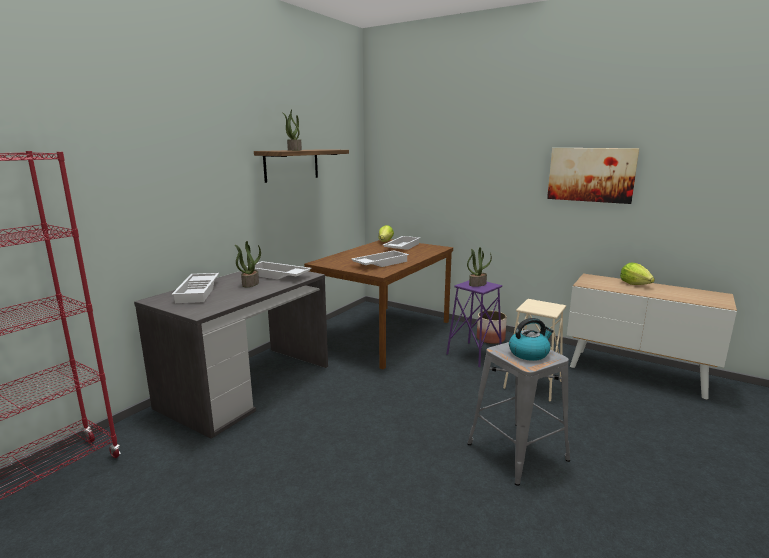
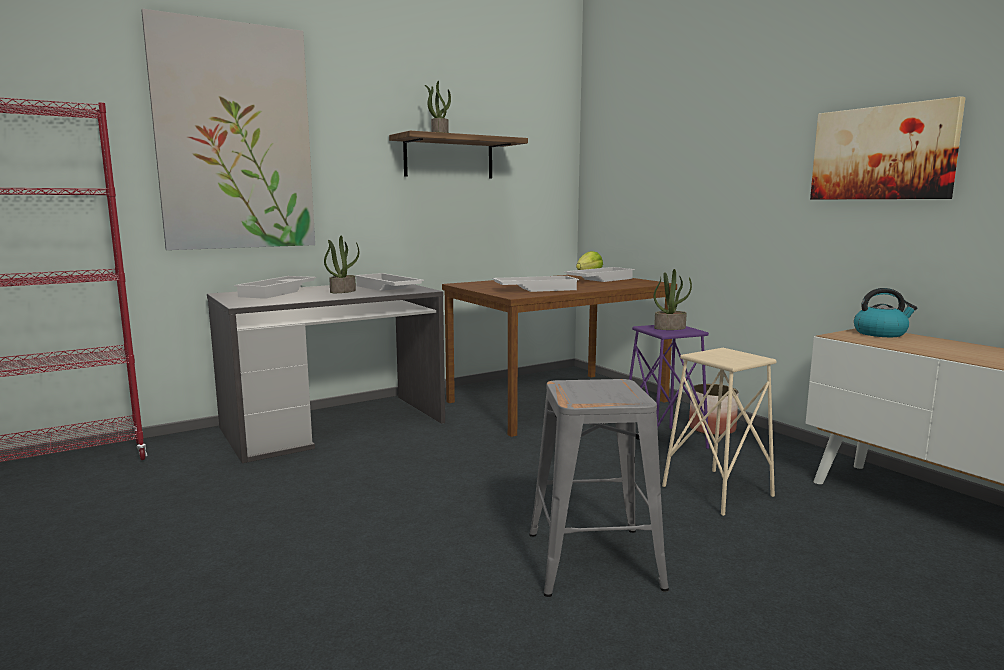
camera: 25 degrees right, 5 degrees down
(144, 164) = (235, 138): none -> picture
(529, 353) = (603, 392): kettle -> kettle (880, 333)
(635, 284) = (944, 344): lettuce -> none

